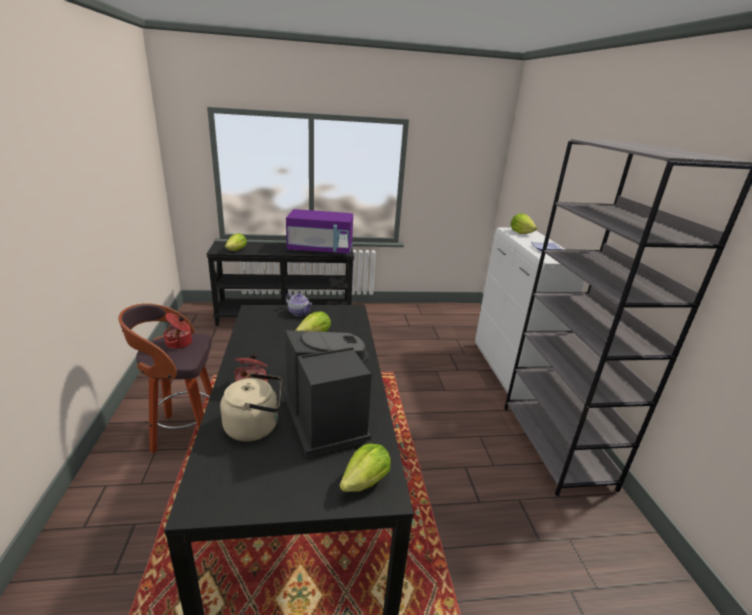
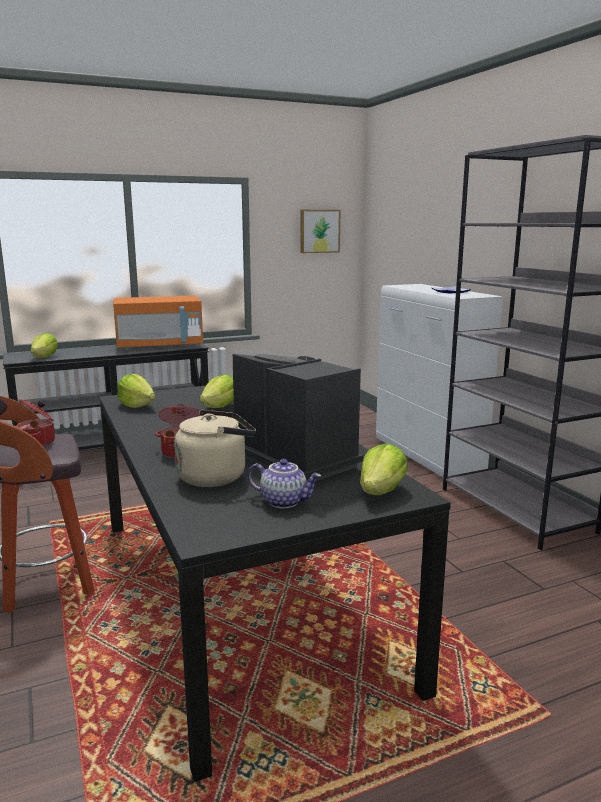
camera: 15 degrees left, 10 degrees down
(299, 312) = (183, 394): teapot -> teapot (284, 501)
(320, 249) = (160, 346): purple microwave -> orange microwave
(464, 166) = (319, 231): none -> picture
(521, 233) = (412, 286): lettuce -> lettuce (137, 406)

